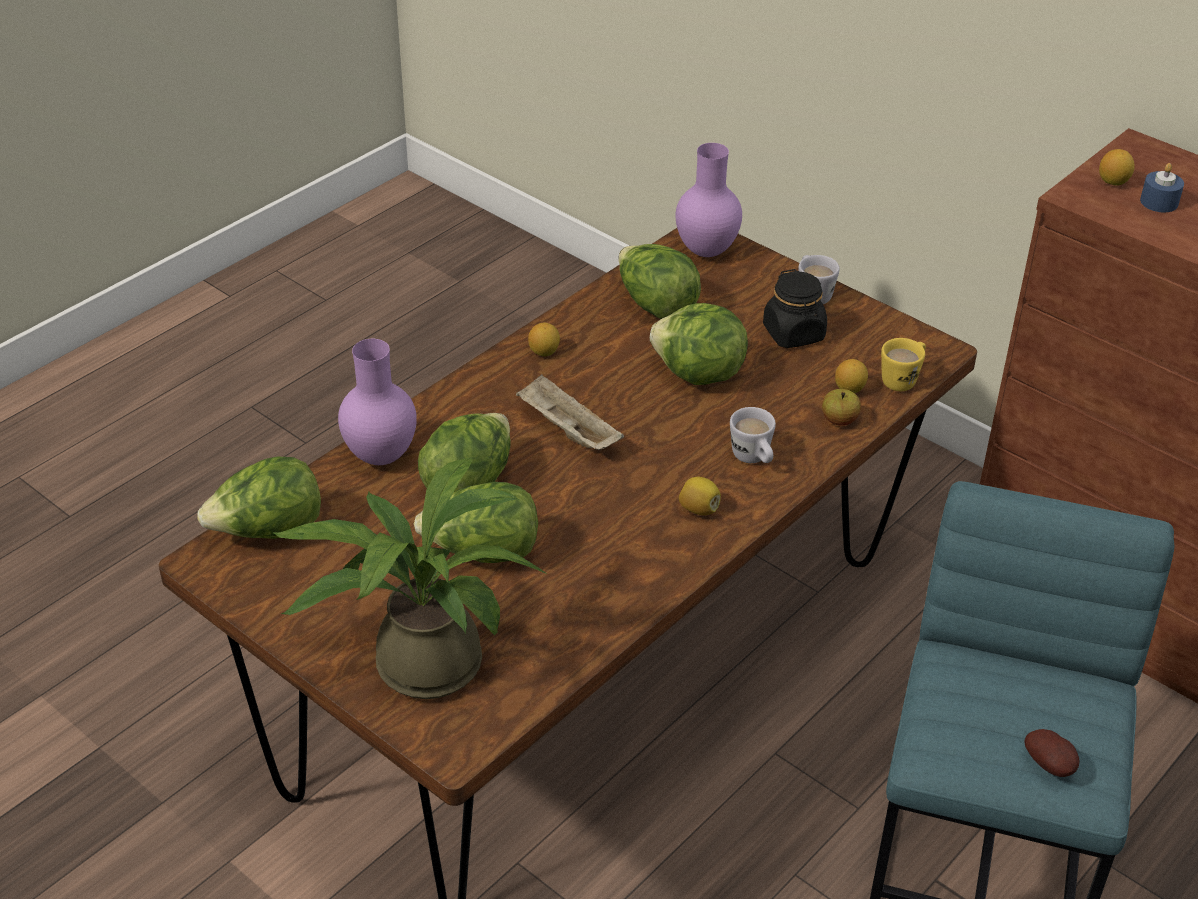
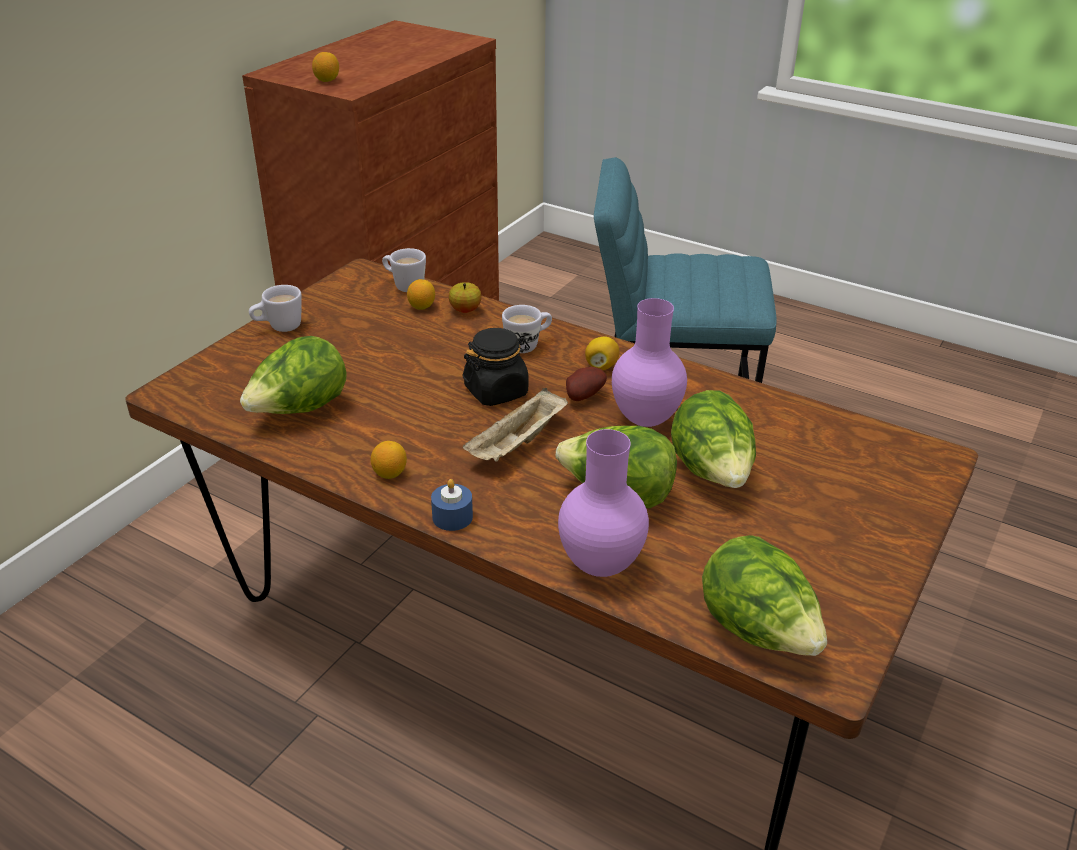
camera: 100 degrees left, 5 degrees down
(417, 660) = (864, 491): potted plant -> none
(698, 375) = (414, 378): lettuce -> none
(705, 251) = (198, 388): purple vase -> purple vase (645, 421)
(794, 334) = (344, 334): black jar -> black jar (496, 391)
(903, 379) = (404, 285): yellow mug -> white mug
(1050, 765) = (738, 268): potato -> potato (582, 396)
(1159, 202) = (354, 70): blue candle -> blue candle (452, 517)

